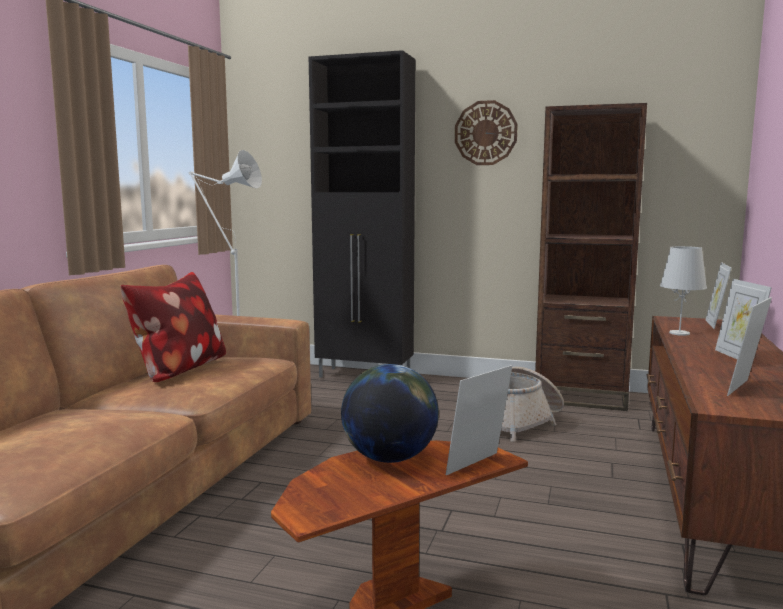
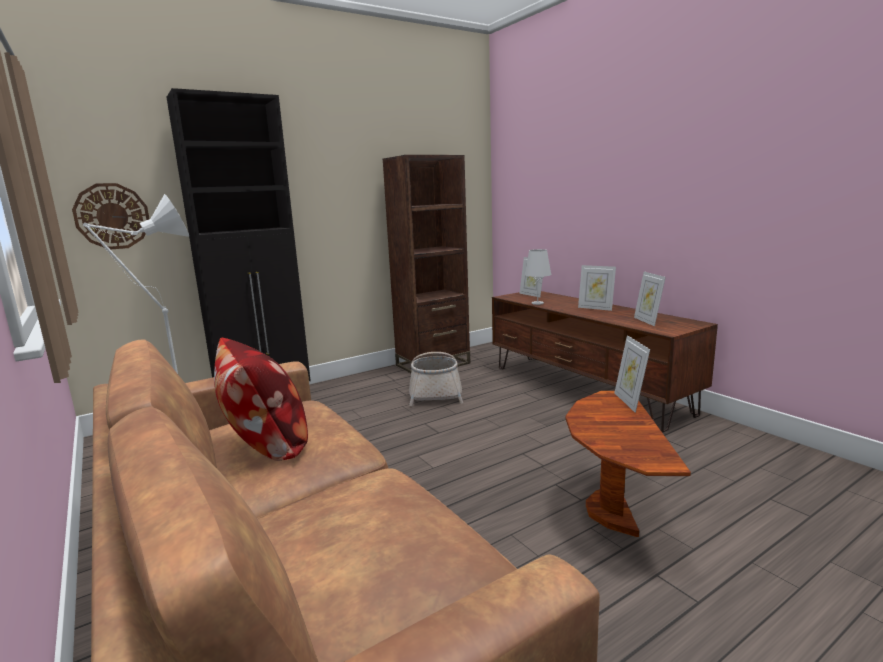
camera: 50 degrees left, 5 degrees up
(389, 458) = (594, 418): globe -> none
(485, 133) = (334, 173): wall clock -> wall clock (112, 216)

